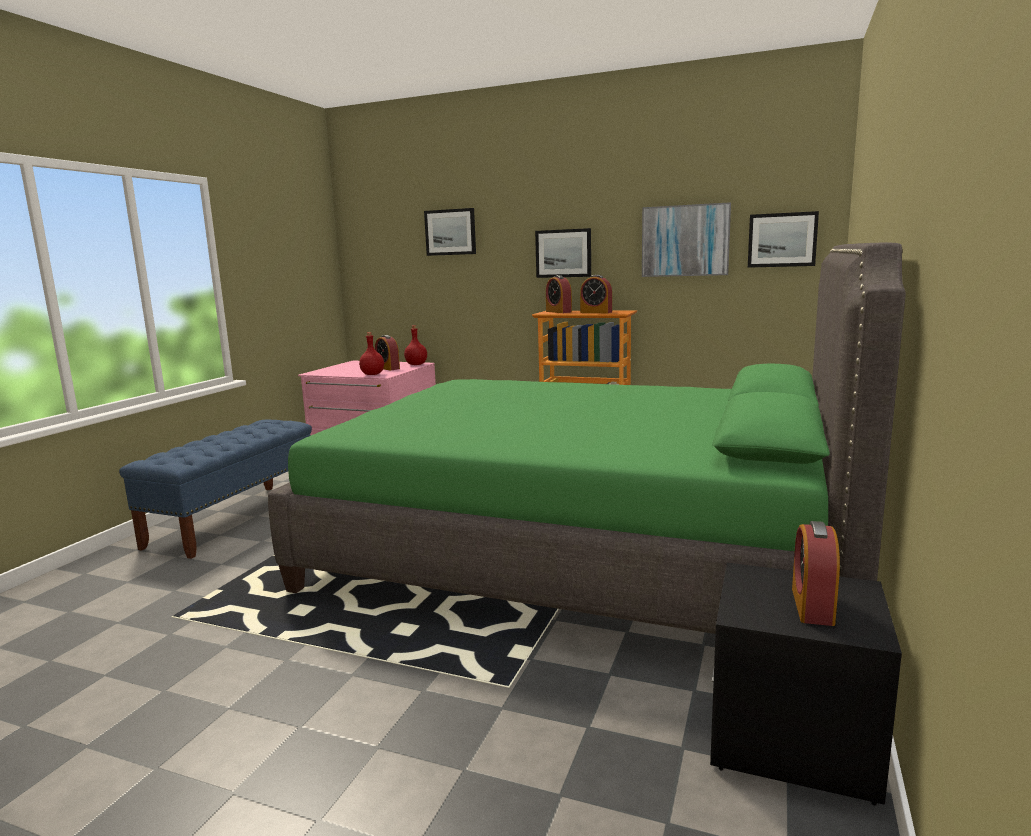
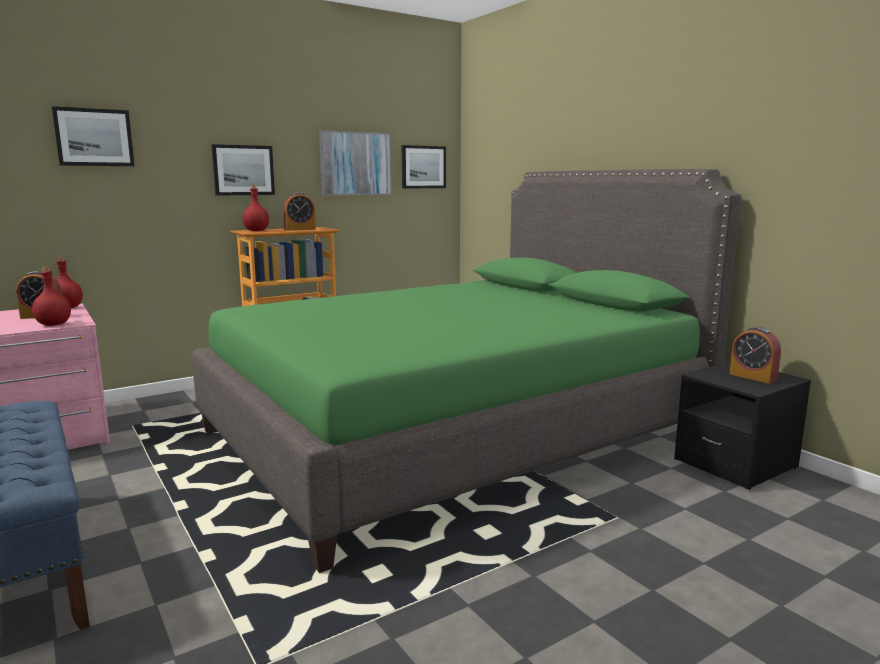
camera: 55 degrees left, 0 degrees up
(558, 312) = (257, 231): alarm clock -> red bottle

